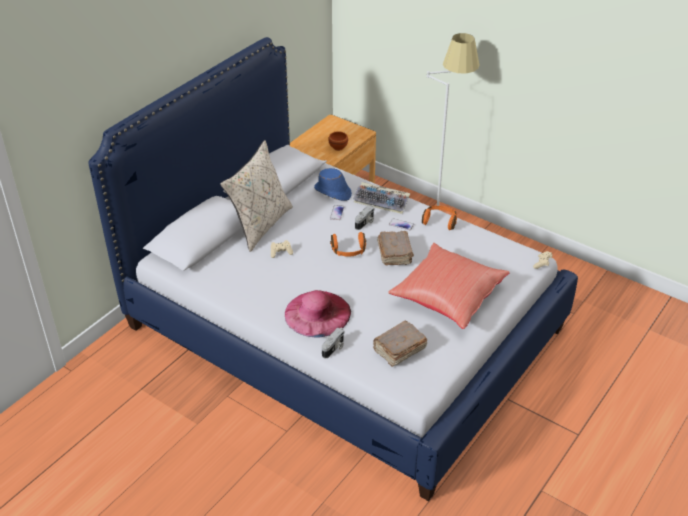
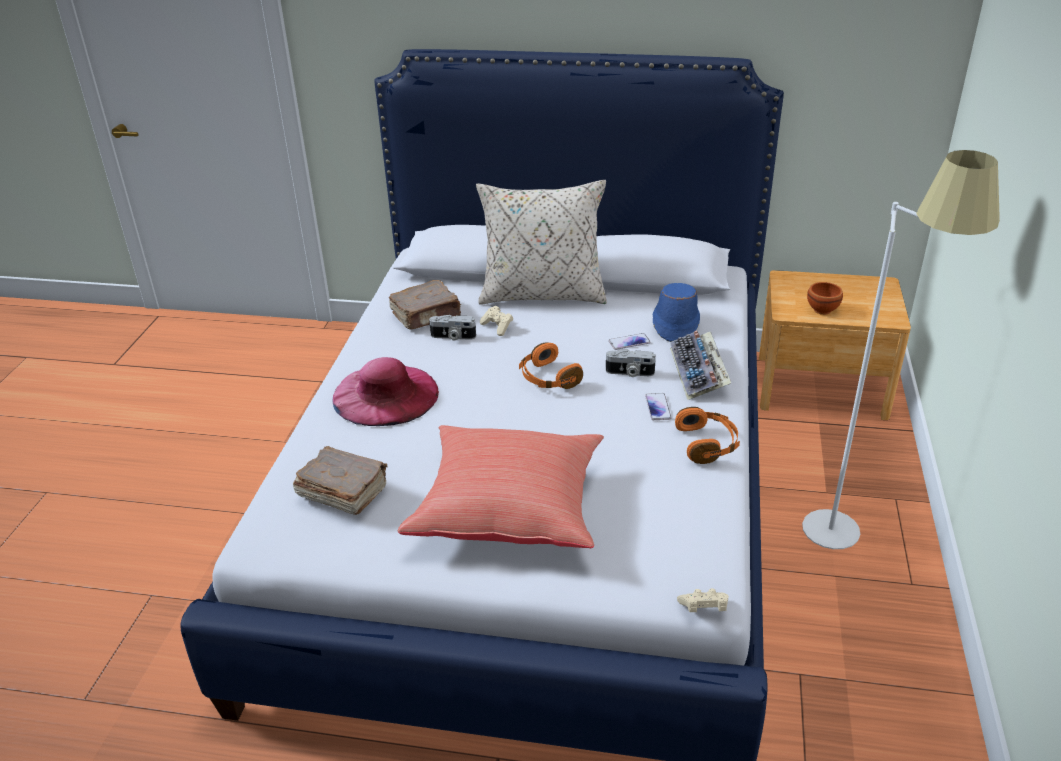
camera: 65 degrees right, 5 degrees down
(334, 348) = (320, 432): camera -> camera (453, 337)
(395, 254) = (577, 423): brown book -> brown book (427, 315)

